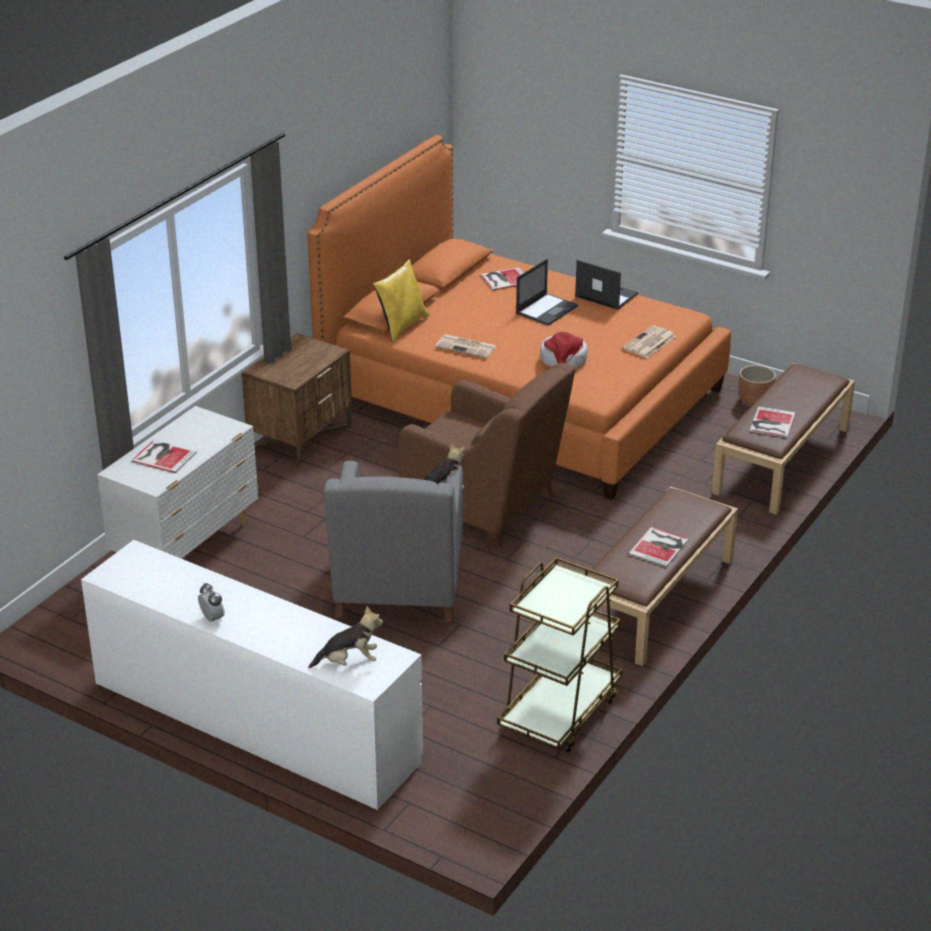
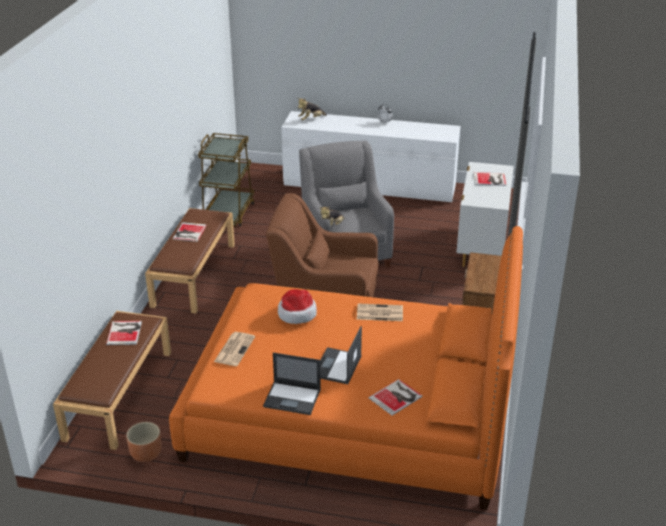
camera: 160 degrees right, 0 degrees up
(402, 326) = (444, 322): yellow pillow -> none

